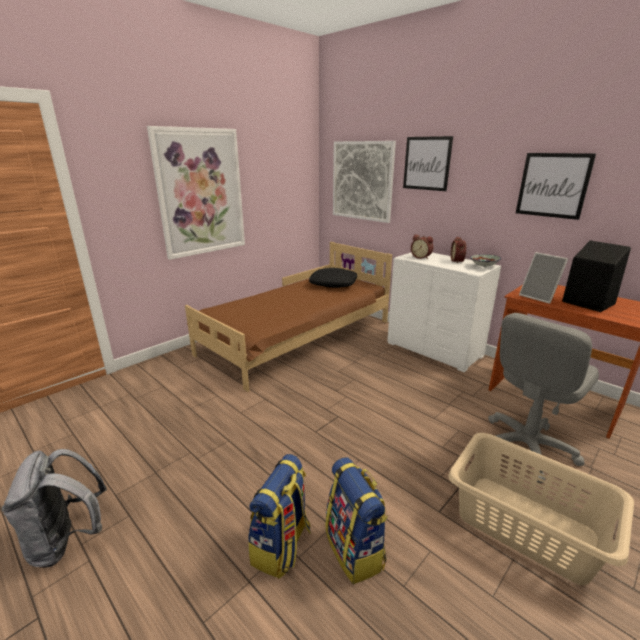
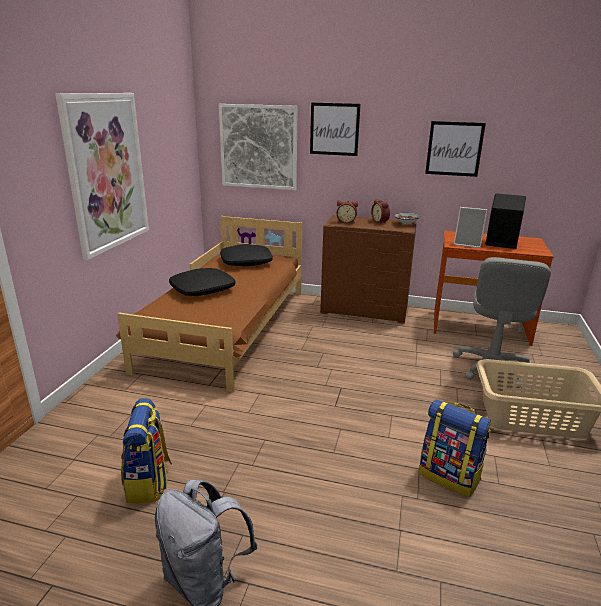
camera: 30 degrees left, 0 degrees up
(271, 300) = (202, 289): none -> black pillow
(282, 546) = (398, 497): backpack -> backpack (149, 482)
(434, 349) = (364, 309): white dresser -> brown dresser

